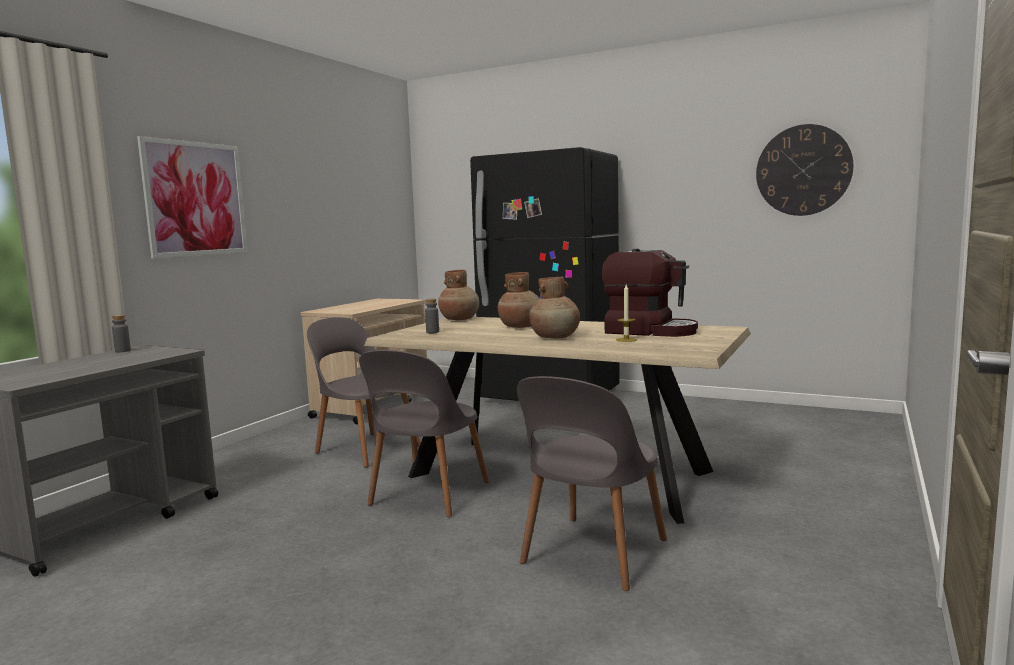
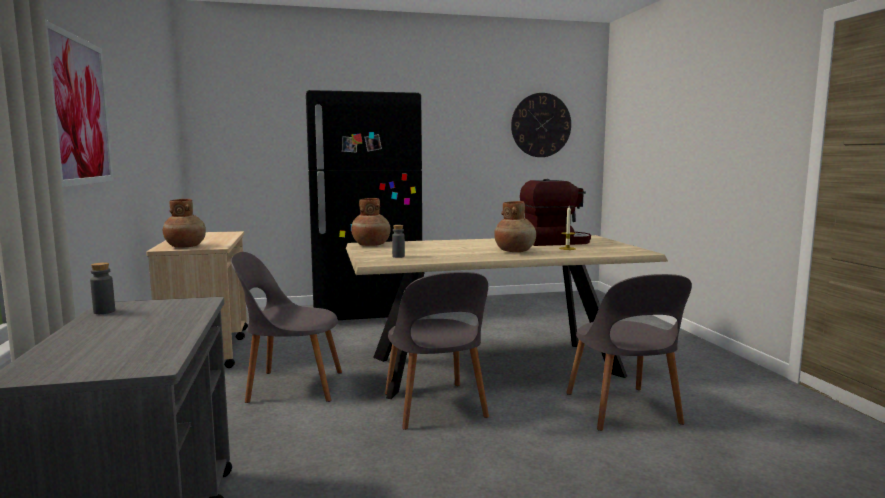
camera: 40 degrees left, 0 degrees up
(521, 327) = (452, 246): brown vase -> brown vase (186, 246)

